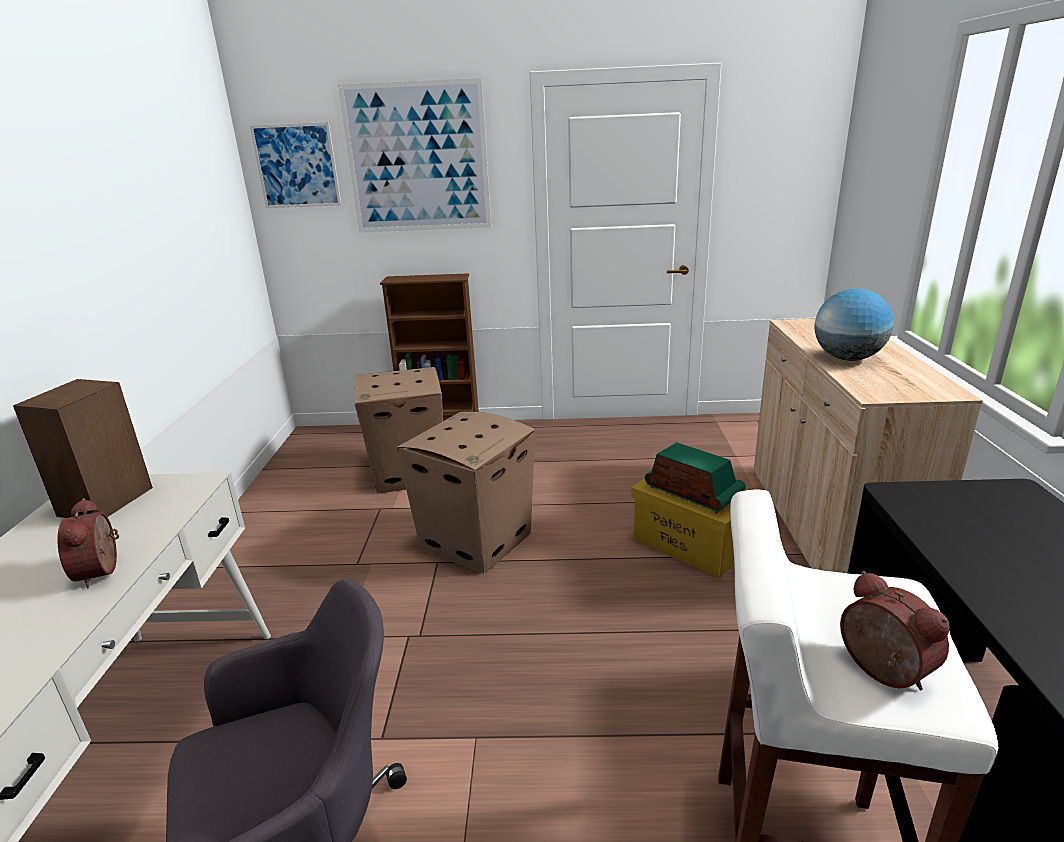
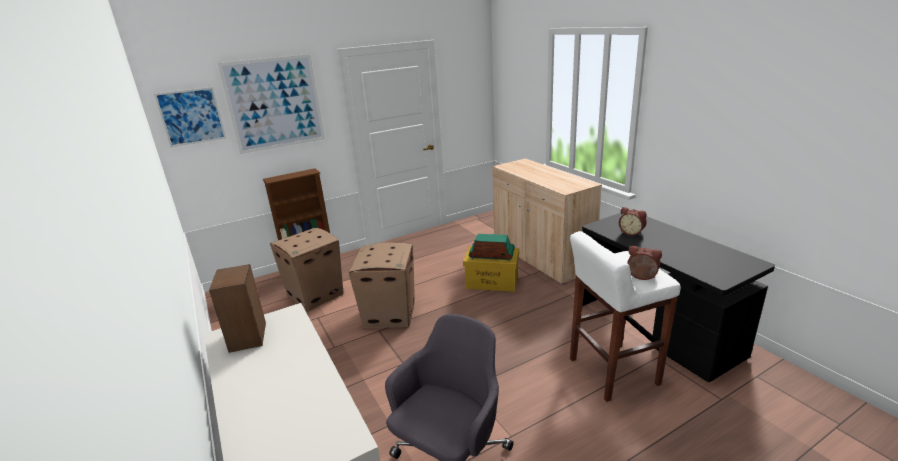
camera: 30 degrees left, 0 degrees up
(103, 571) = (305, 360): alarm clock -> alarm clock (631, 232)
(847, 358) = (541, 177): globe -> none

